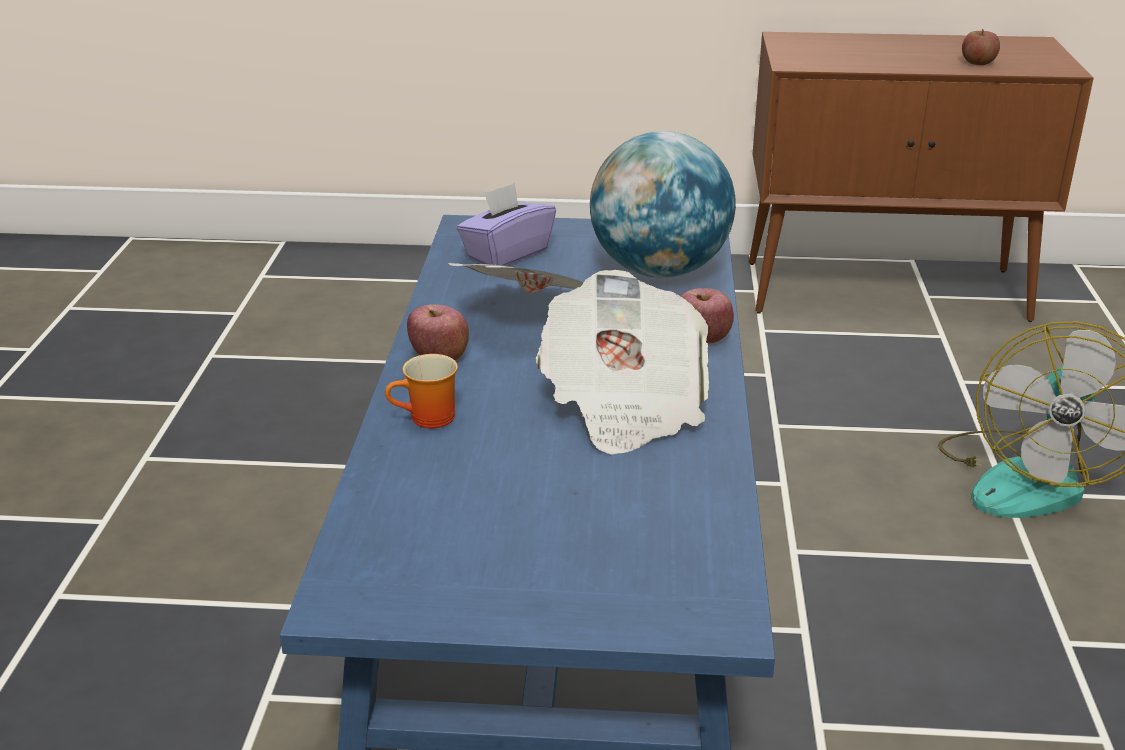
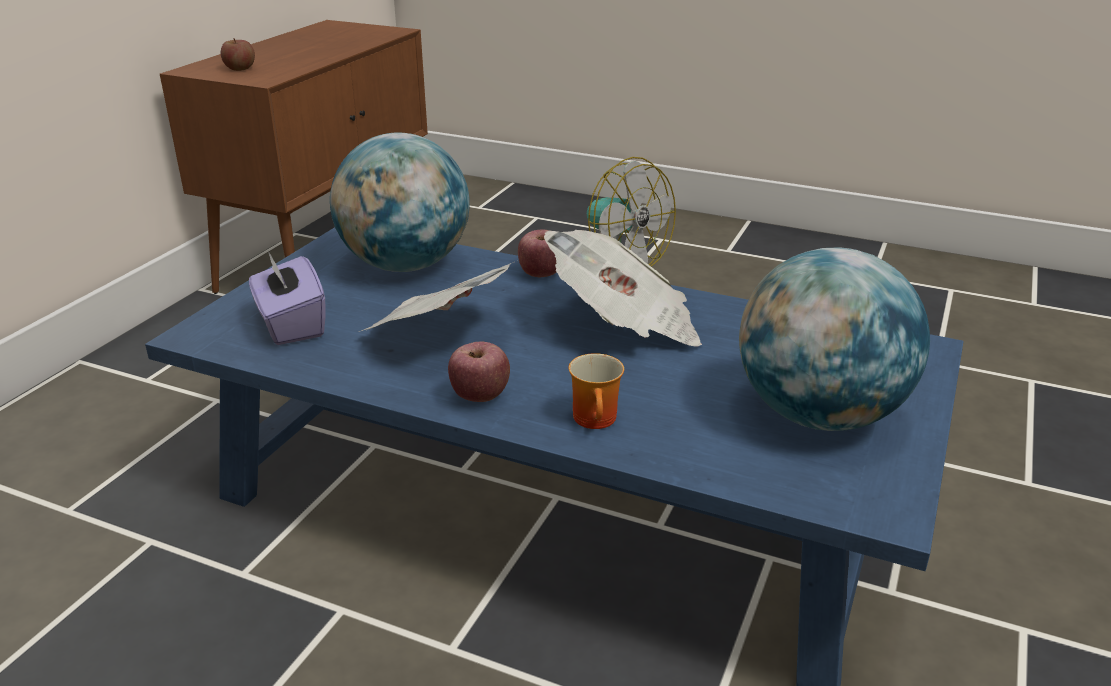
camera: 70 degrees left, 0 degrees up
(505, 546) = (818, 414): none -> globe
(978, 62) = (349, 42): apple -> apple (240, 68)

